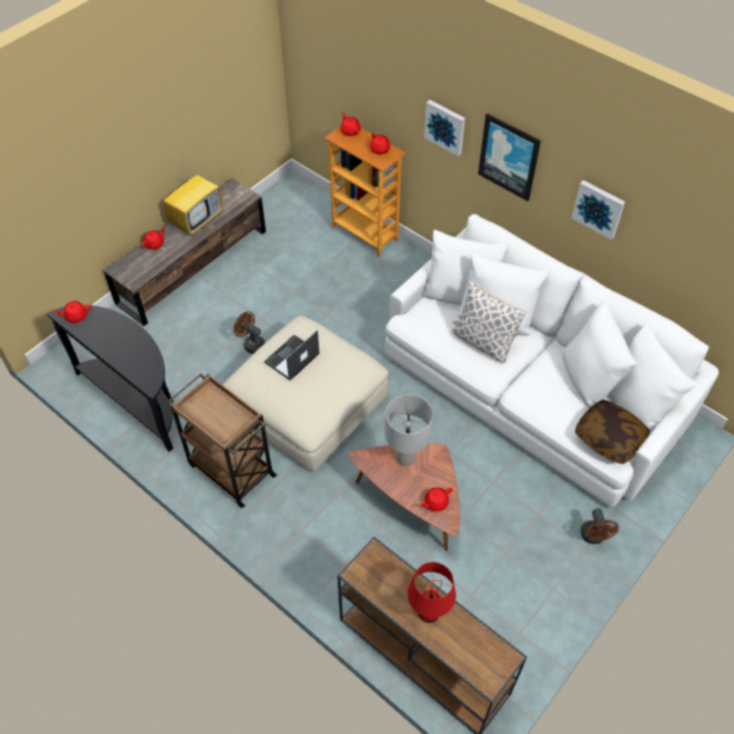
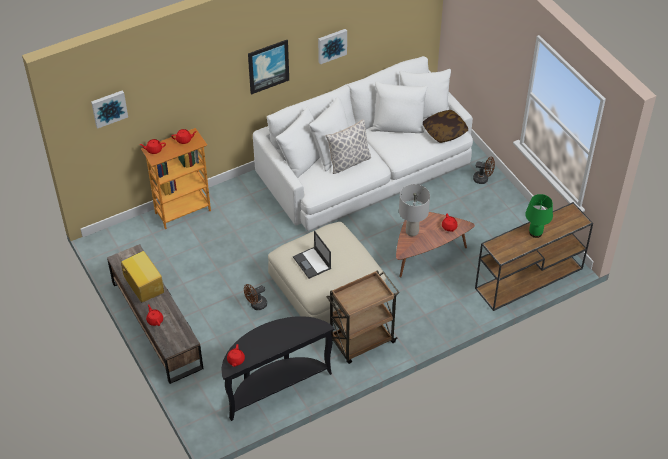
camera: 70 degrees left, 5 degrees down
(429, 611) = (535, 232): red table lamp -> green table lamp
(445, 126) = (219, 86): picture -> picture (109, 108)

